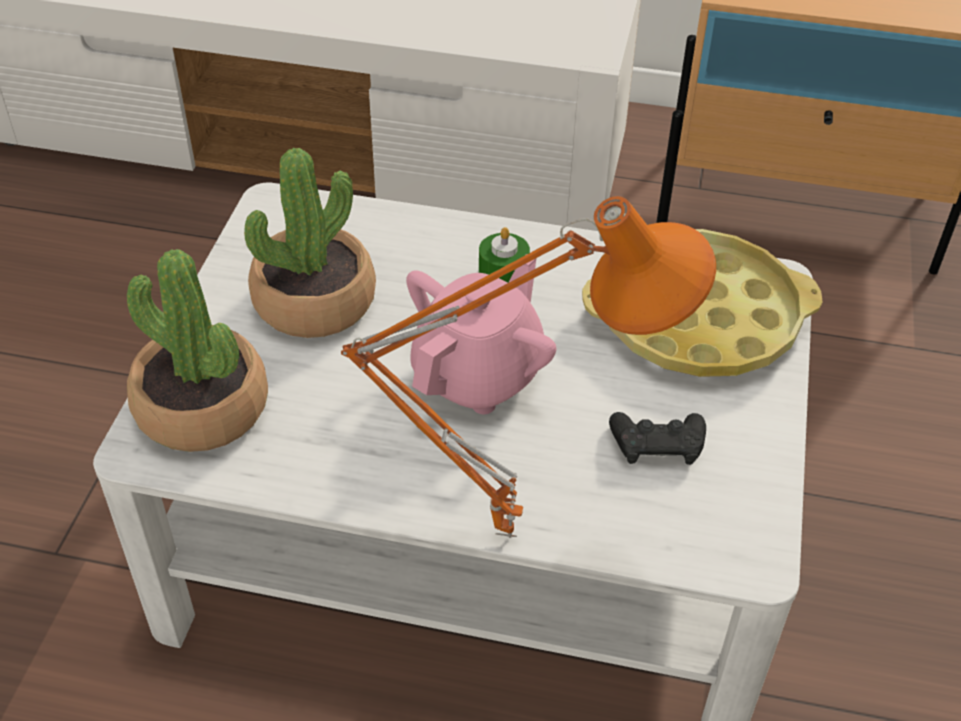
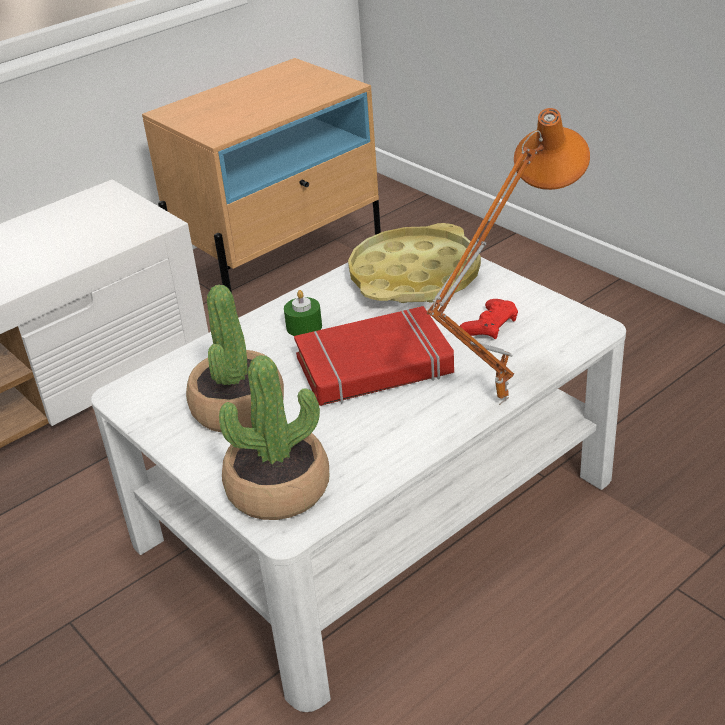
camera: 50 degrees left, 10 degrees down
(478, 375) = (374, 366): pink teapot -> red book
(657, 444) = (490, 325): black game controller -> red game controller

